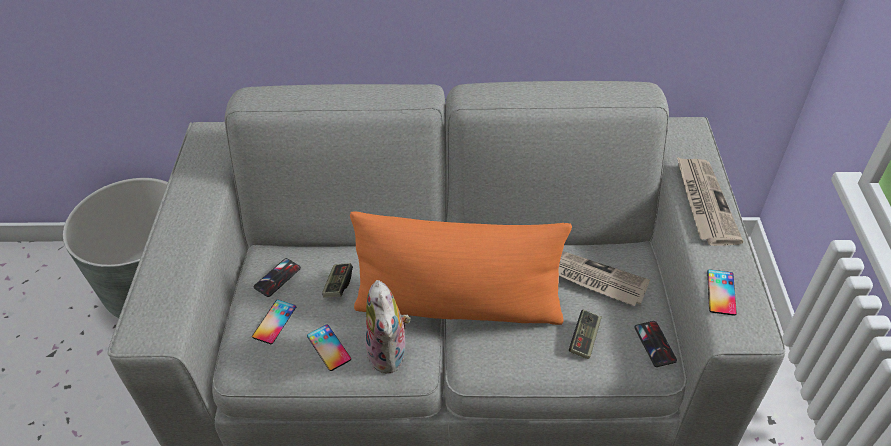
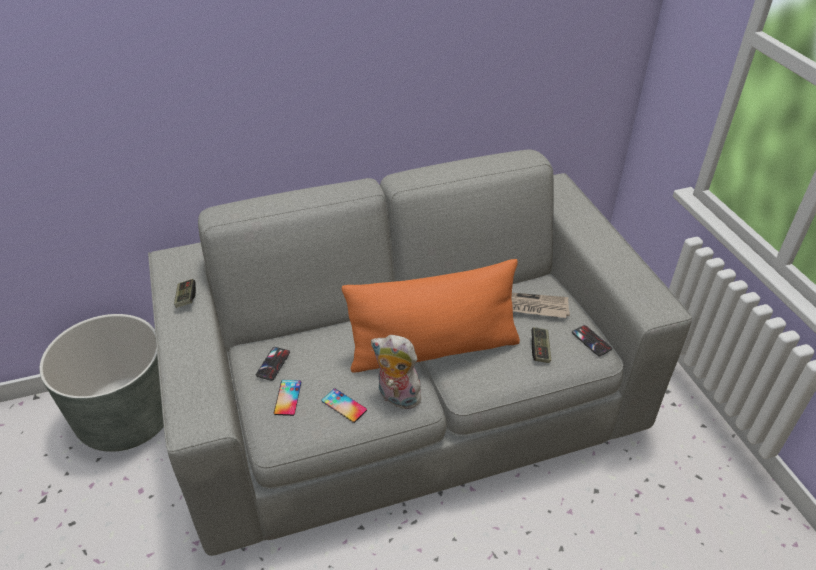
camera: 20 degrees left, 5 degrees down
(338, 285) = (328, 357): game controller -> game controller (186, 298)
(390, 353) = (396, 397): plush toy -> plush toy turned 150 degrees clockwise
(704, 202) = (592, 230): newspaper -> none
(721, 292) = (632, 288): phone -> none

